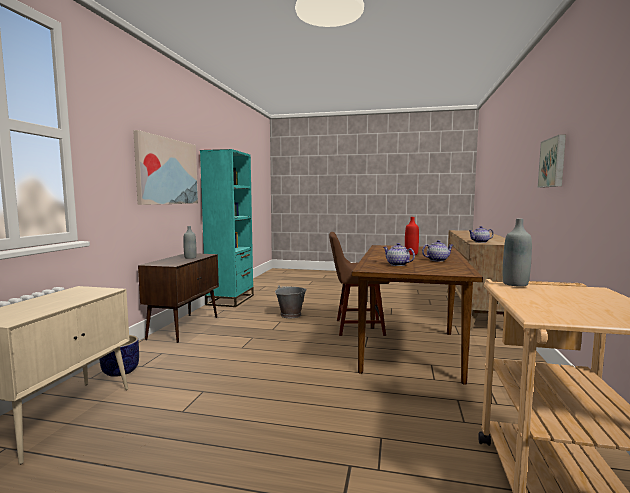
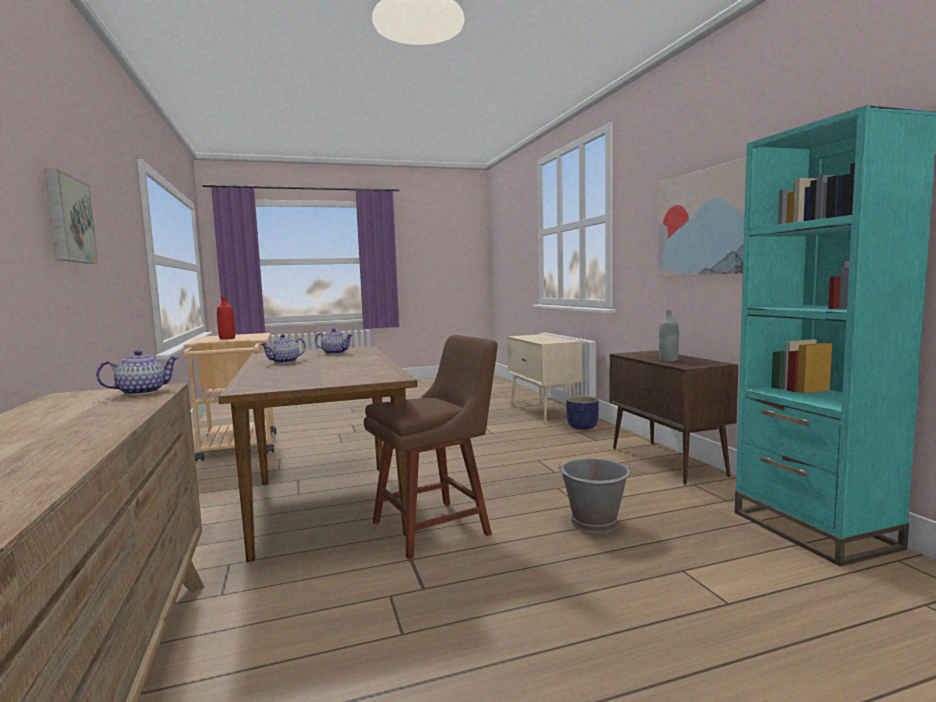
camera: 150 degrees right, 0 degrees up
(411, 254) = (321, 367): red bottle -> red bottle (227, 338)
(515, 284) = (248, 338): grey bottle -> none

